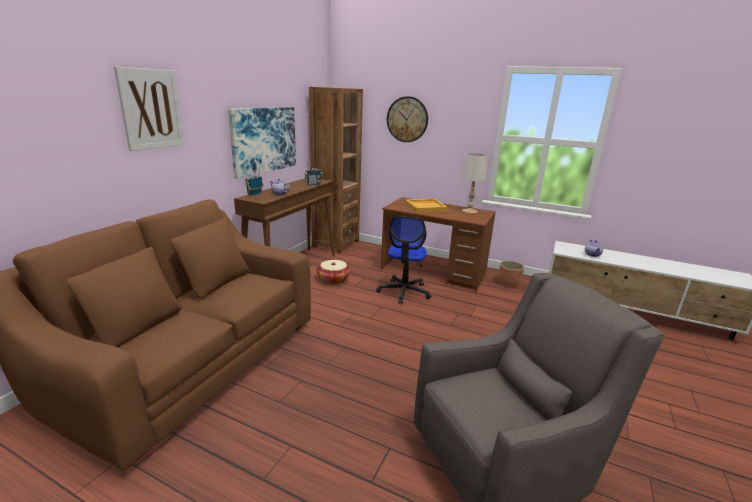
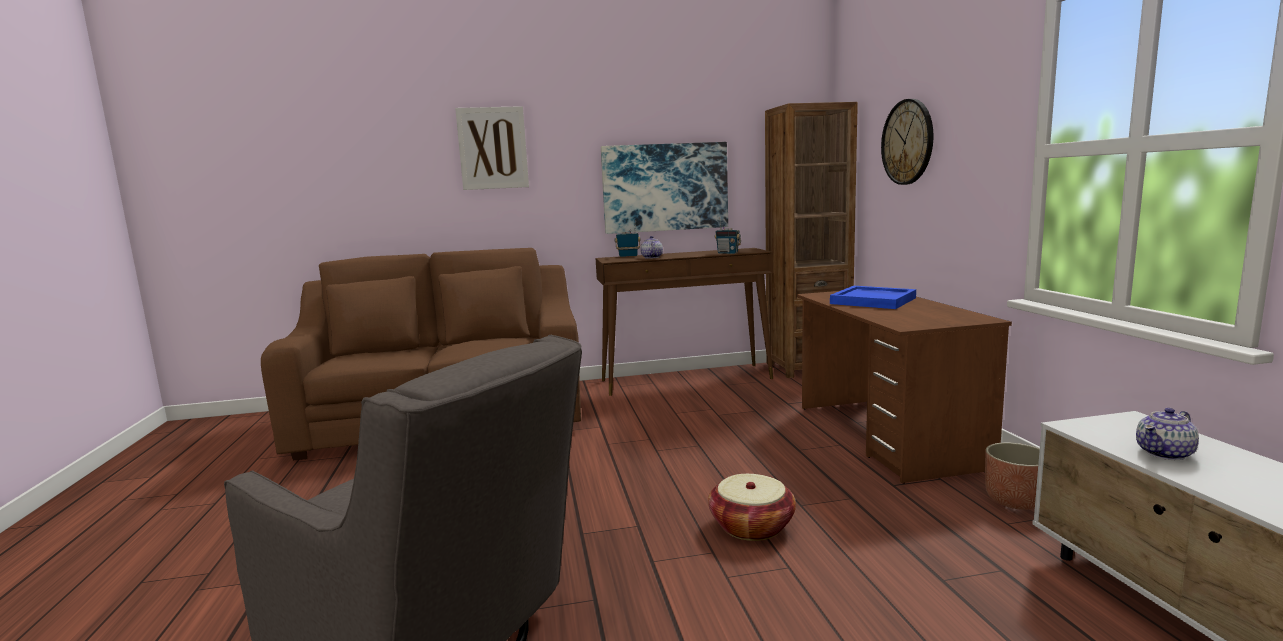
camera: 55 degrees right, 10 degrees down
(333, 279) = (709, 401): basket -> basket (751, 526)
(404, 292) = (769, 442): office chair -> none
(425, 207) = (874, 301): beige tray -> blue tray
(469, 211) = (945, 314): white table lamp -> none

